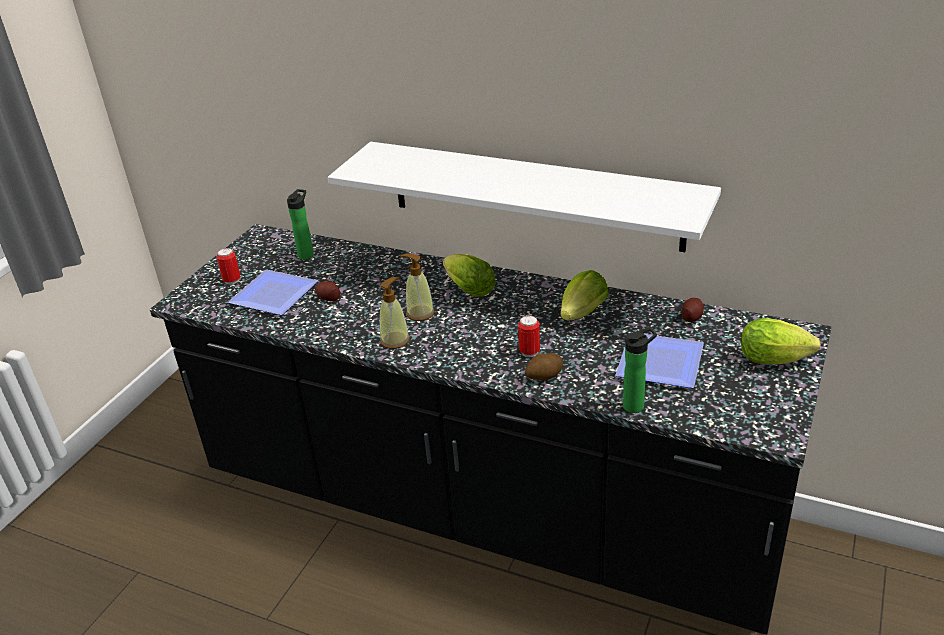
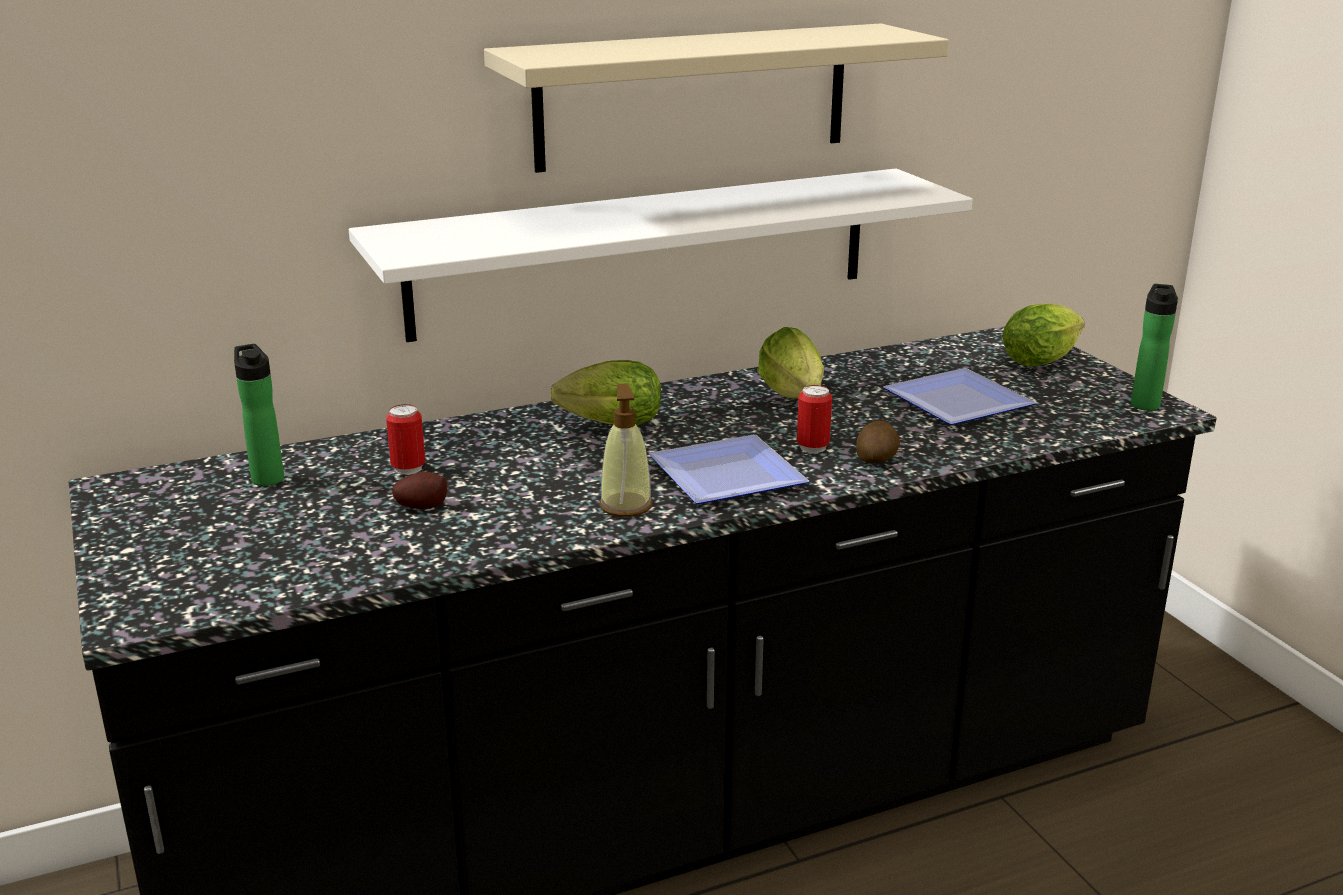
camera: 50 degrees left, 10 degrees down
(232, 280) = (188, 553): can -> can (408, 468)
(271, 296) = (312, 542): plate -> plate (725, 478)
(420, 313) = (597, 468): soap dispenser -> none
(564, 109) = (693, 96): none -> beige shelf
(636, 405) = (1013, 442): bottle -> bottle (1145, 403)
(691, 317) = (902, 358): potato -> none

